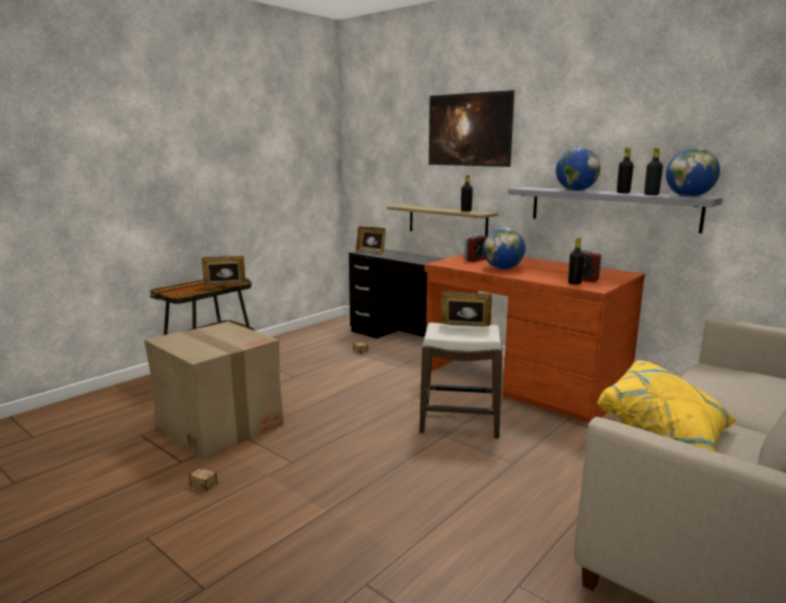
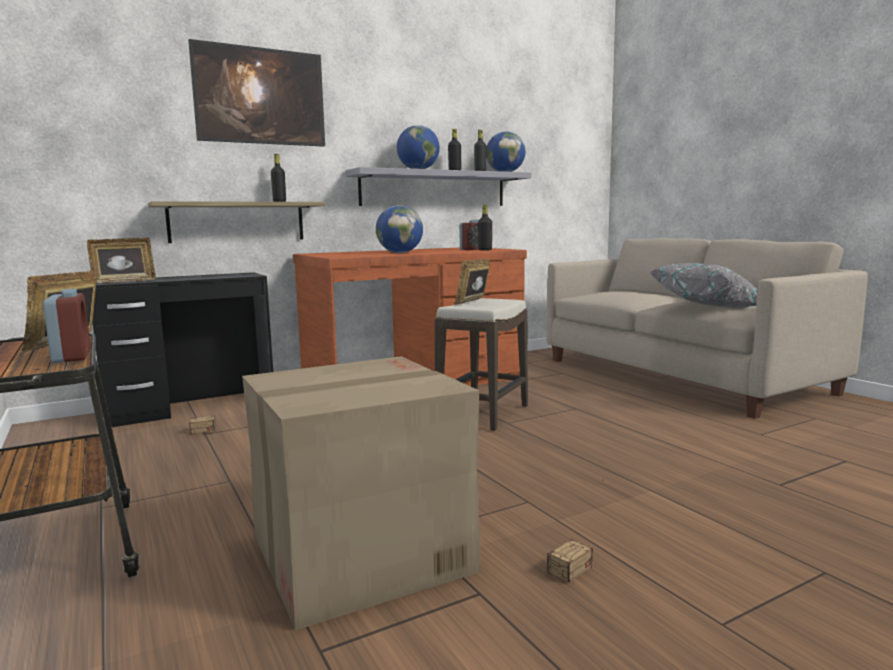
camera: 70 degrees left, 5 degrees down
(475, 259) = (342, 254): alarm clock -> alarm clock (72, 356)
(666, 436) = (709, 306): yellow pillow -> grey pillow

